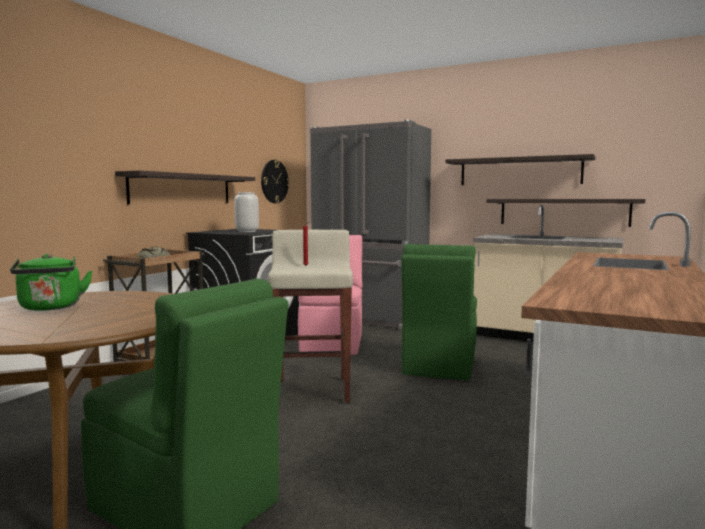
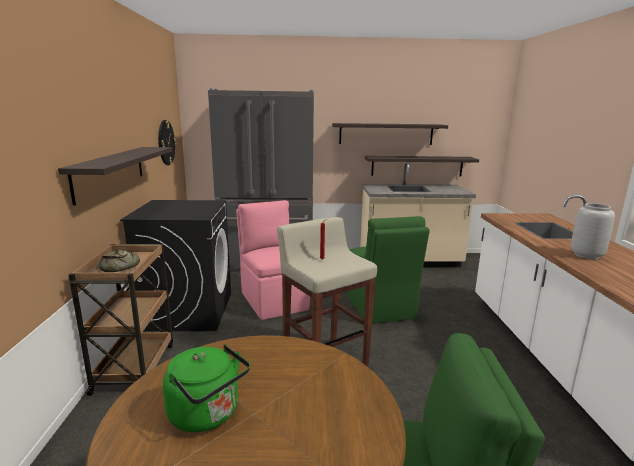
camera: 30 degrees left, 10 degrees up
(247, 231) = (186, 210): grey vase -> grey vase (587, 255)

